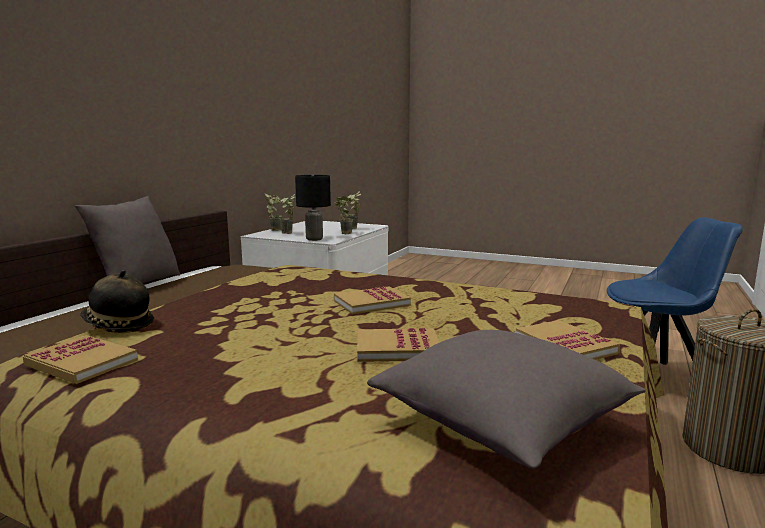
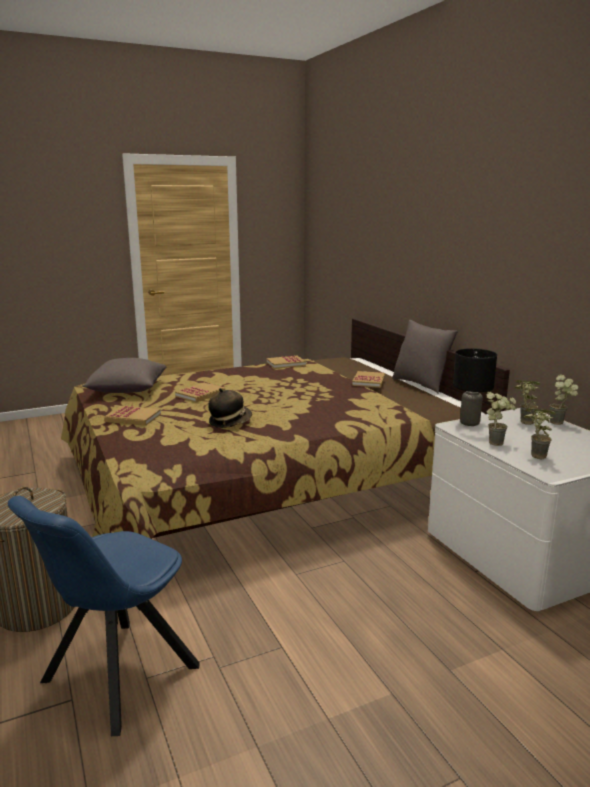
camera: 130 degrees right, 5 degrees up
(117, 326) = (323, 369): hat -> hat (230, 422)
(371, 303) = (266, 407): book -> book (368, 381)

